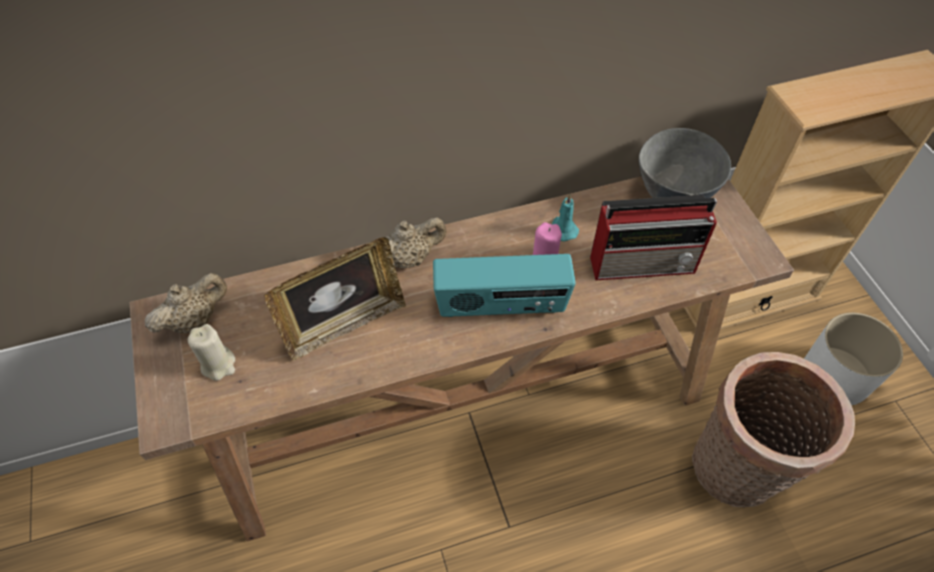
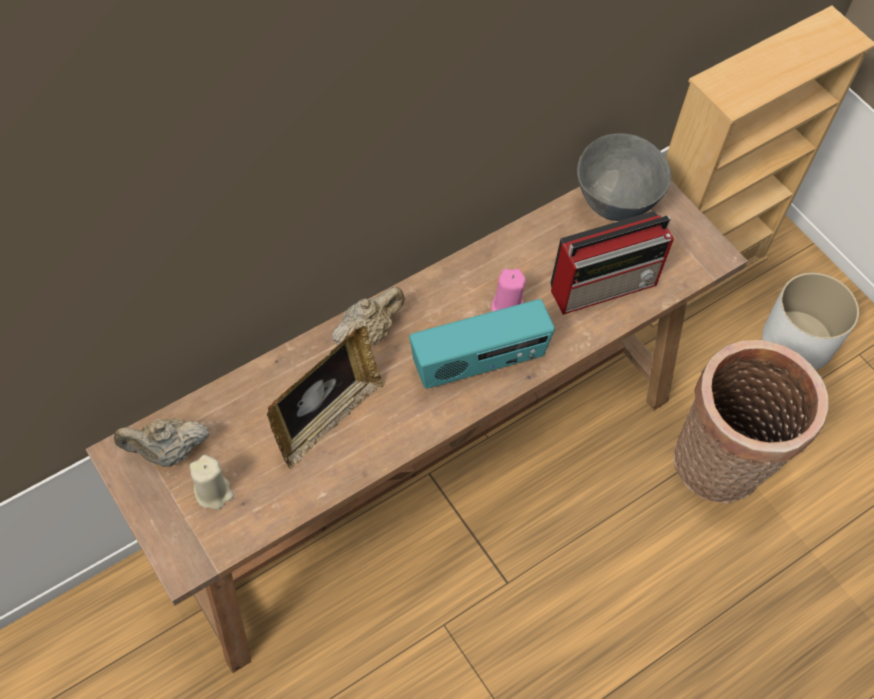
camera: 20 degrees left, 5 degrees up
(195, 320) = (167, 452): beige teapot -> beige teapot turned 135 degrees counterclockwise
(563, 229) = (514, 266): turquoise candle -> none

